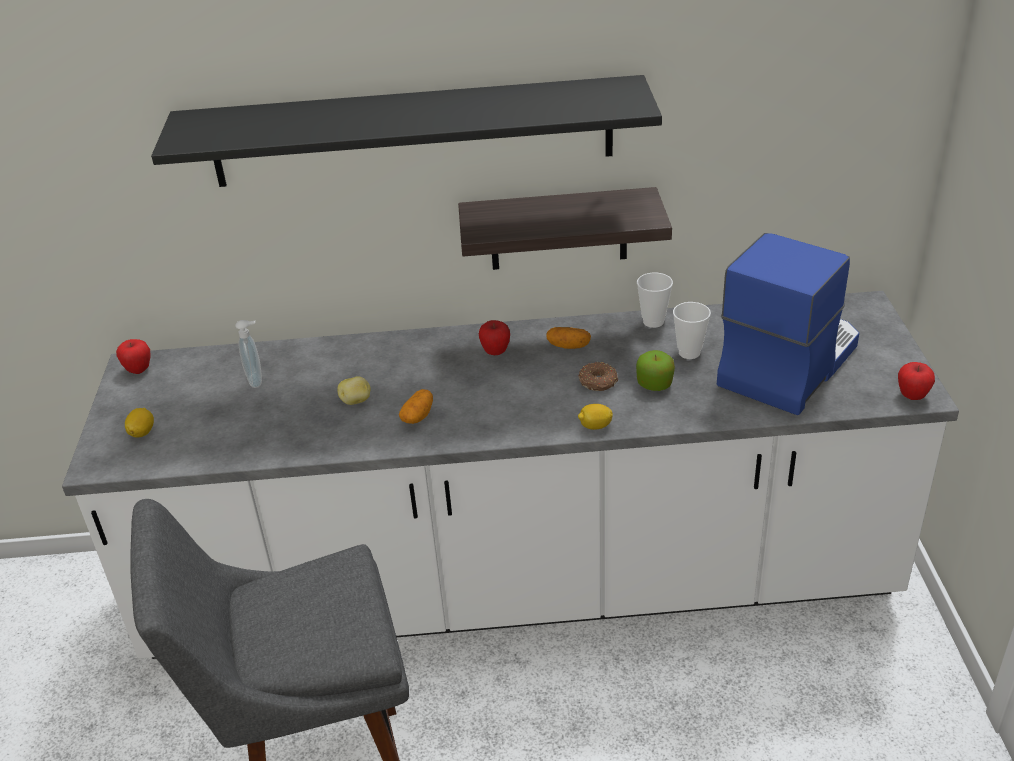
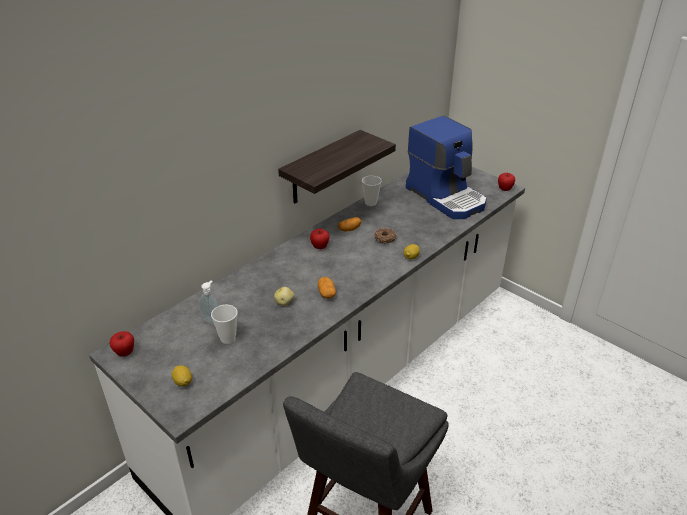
camera: 45 degrees left, 0 degrees up
(412, 132) = (256, 132): black shelf -> none
(654, 384) = (409, 228): apple -> none
(689, 352) = (404, 209): cup -> cup (228, 338)
(787, 363) = (446, 197): coffee machine -> coffee machine turned 150 degrees clockwise

